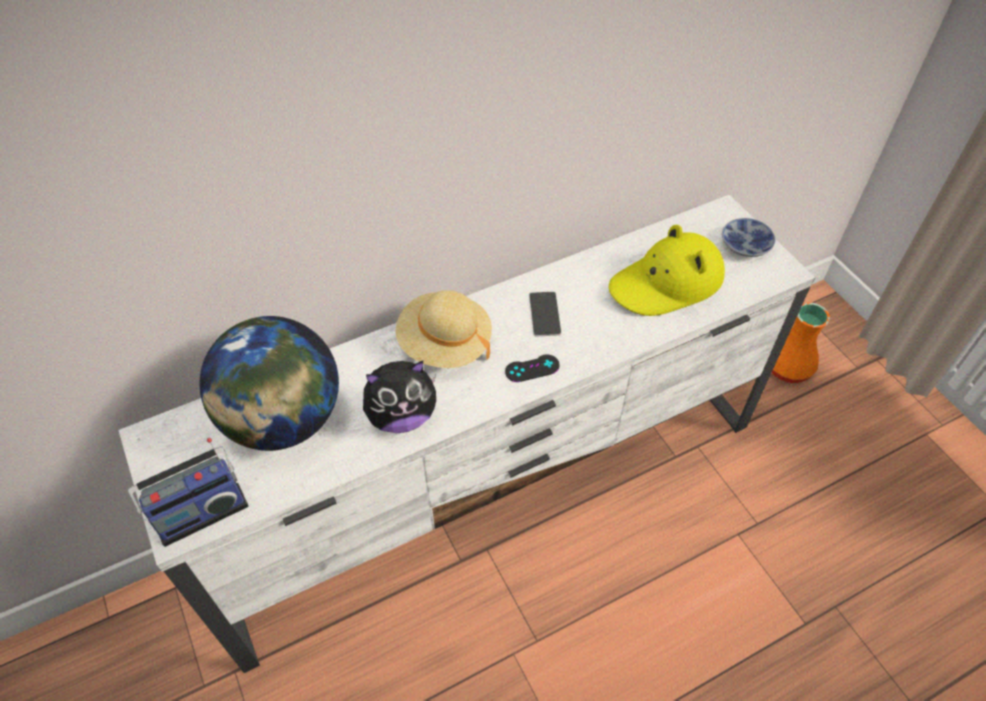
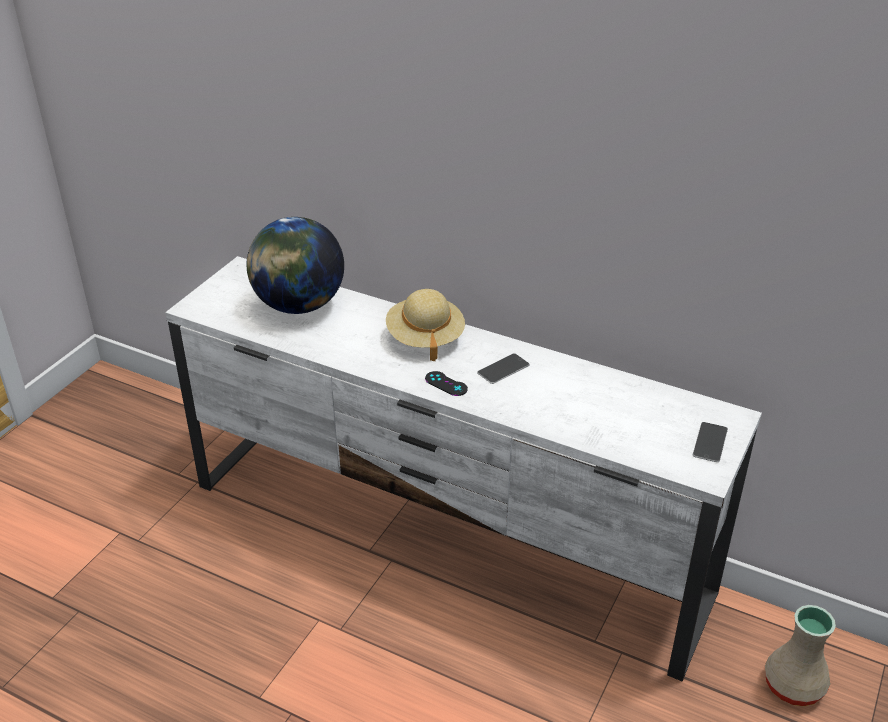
camera: 55 degrees right, 15 degrees down
(201, 511) = (210, 308): radio -> none
(402, 416) = (347, 347): plush toy -> none
(666, 283) = (608, 415): yellow hat -> none
(745, 244) = (710, 442): bowl -> phone
(788, 367) = (795, 686): orange vase -> beige vase

